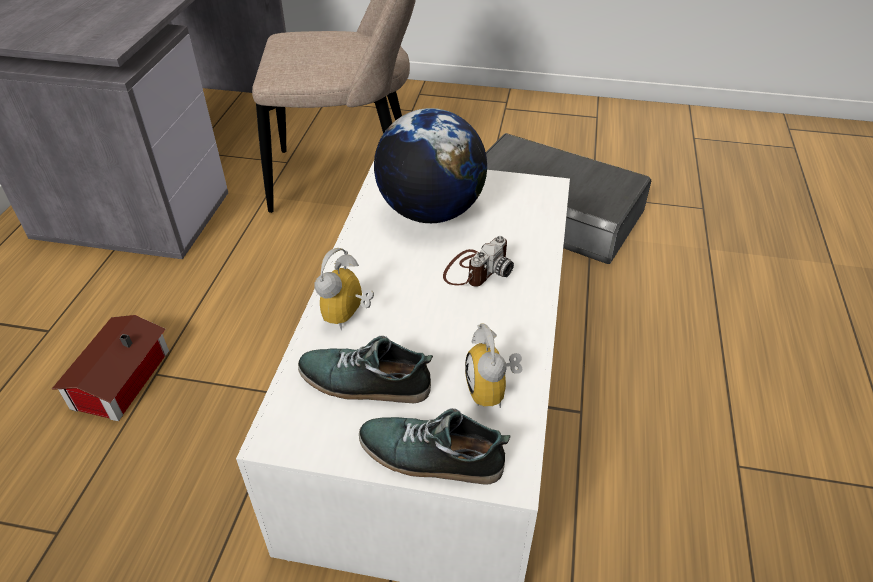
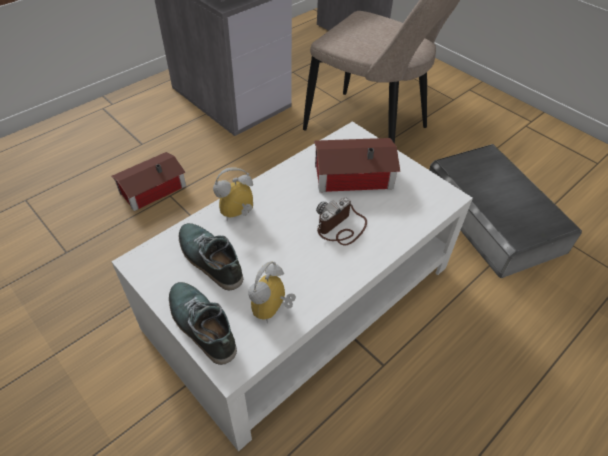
camera: 35 degrees right, 5 degrees up
(430, 211) = (350, 174): globe -> toy house
(476, 269) = (341, 227): camera -> camera turned 150 degrees clockwise

